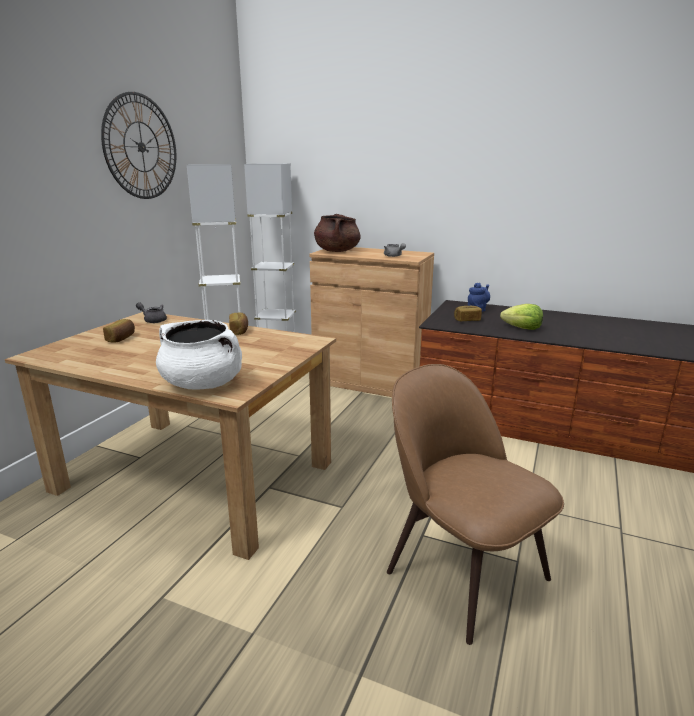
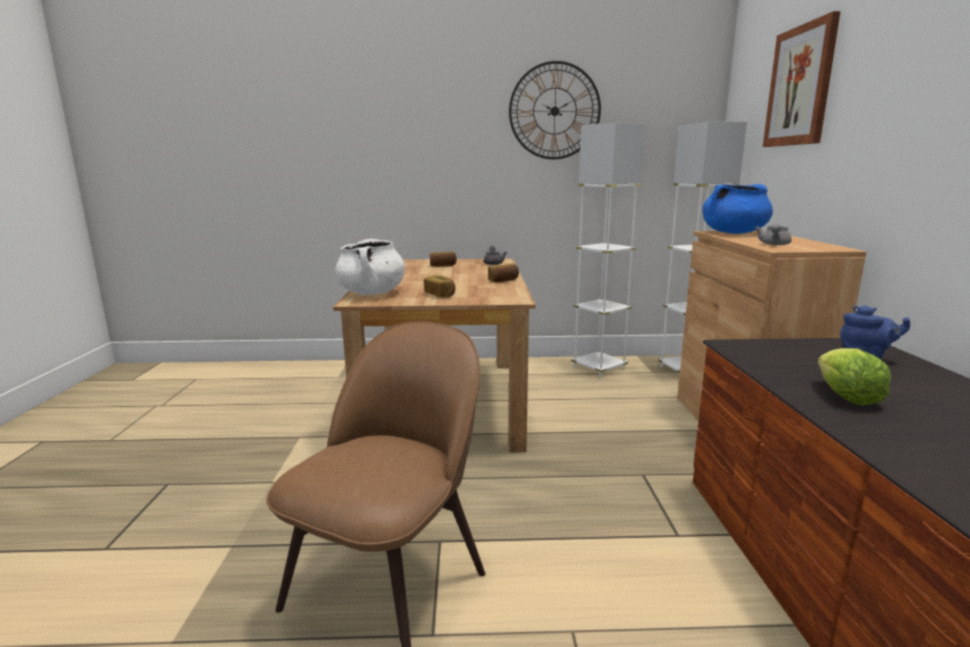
camera: 65 degrees right, 5 degrees down
(337, 251) = (734, 233): brown cooking pot -> blue cooking pot
(342, 143) = (800, 86): none -> picture
(467, 320) = (794, 358): bread -> bread (440, 295)

